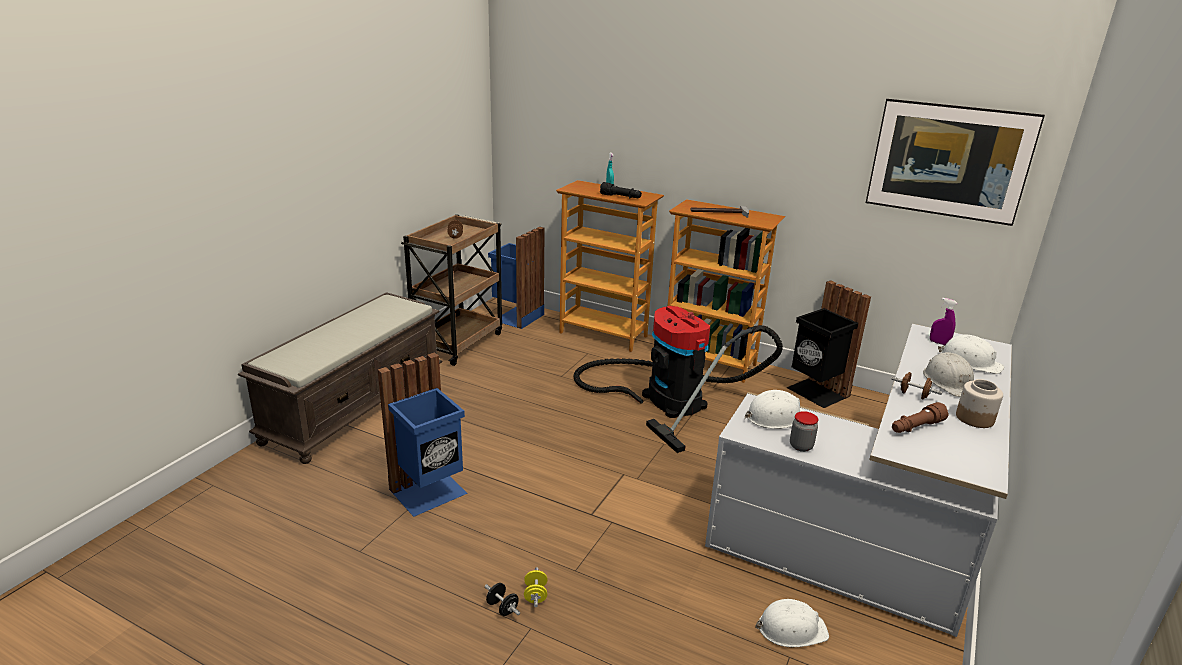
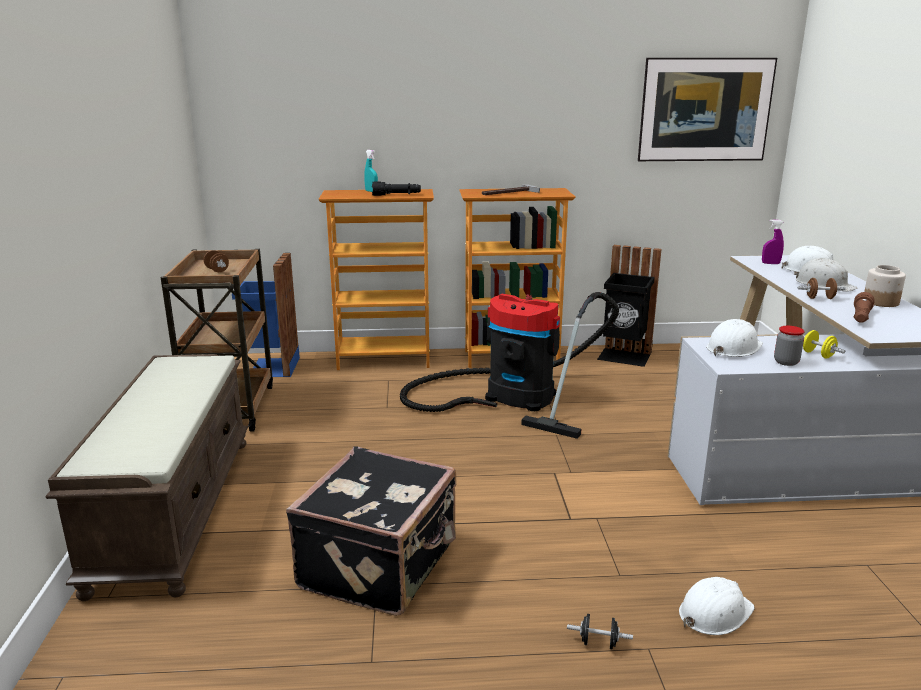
camera: 30 degrees left, 5 degrees down
(430, 493) = (381, 565): blue trash can -> black suitcase
(535, 595) = (613, 615): yellow dumbbell -> yellow dumbbell (818, 355)
(791, 629) = (840, 542): white hard hat -> white hard hat (714, 613)

